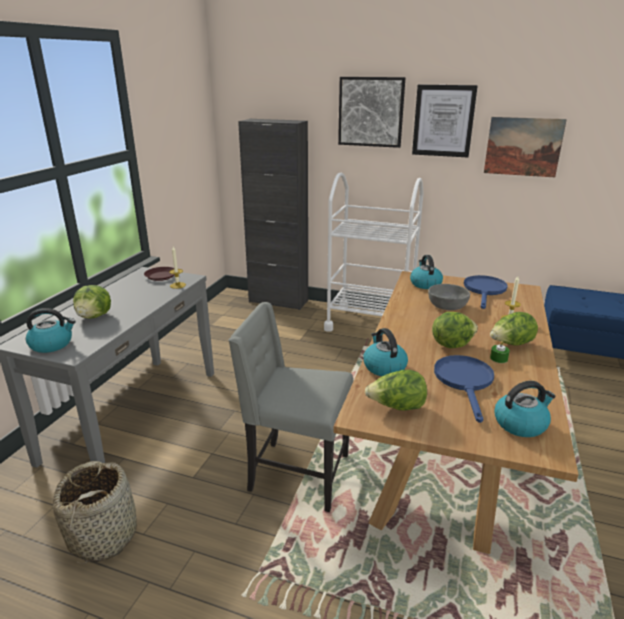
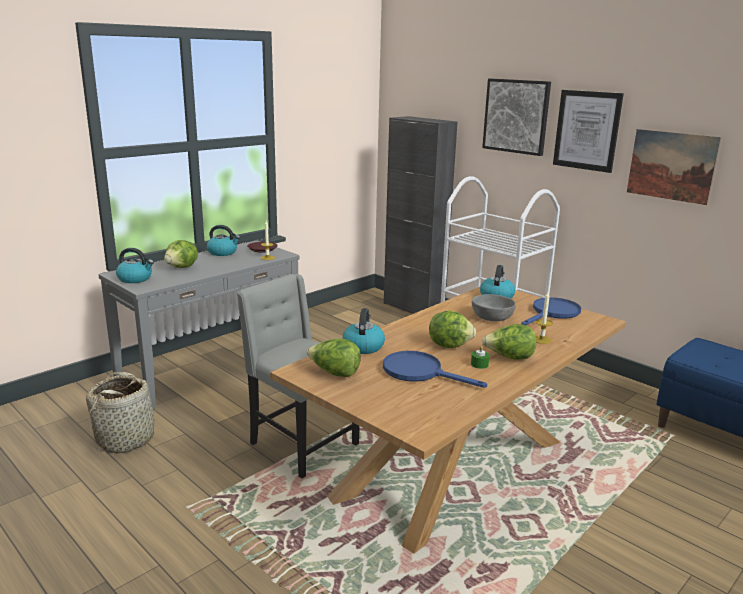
camera: 25 degrees right, 5 degrees down
(465, 382) = (420, 372): blue frying pan -> blue frying pan turned 90 degrees counterclockwise
(520, 423) = (425, 409): kettle -> kettle (223, 252)

